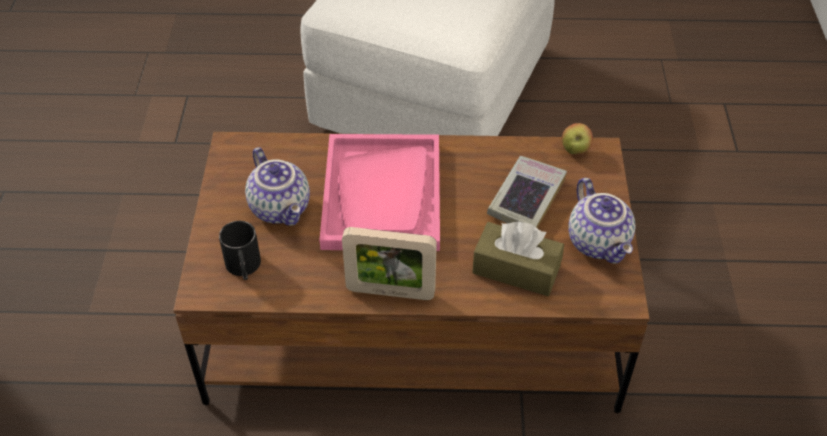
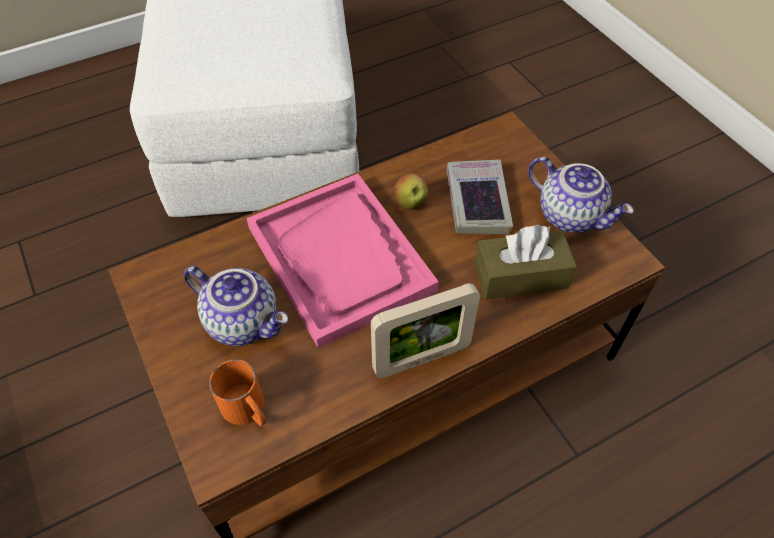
camera: 30 degrees left, 5 degrees up
(244, 268) = (248, 410): black mug -> orange mug
(575, 150) = (484, 138): apple -> apple (411, 203)

